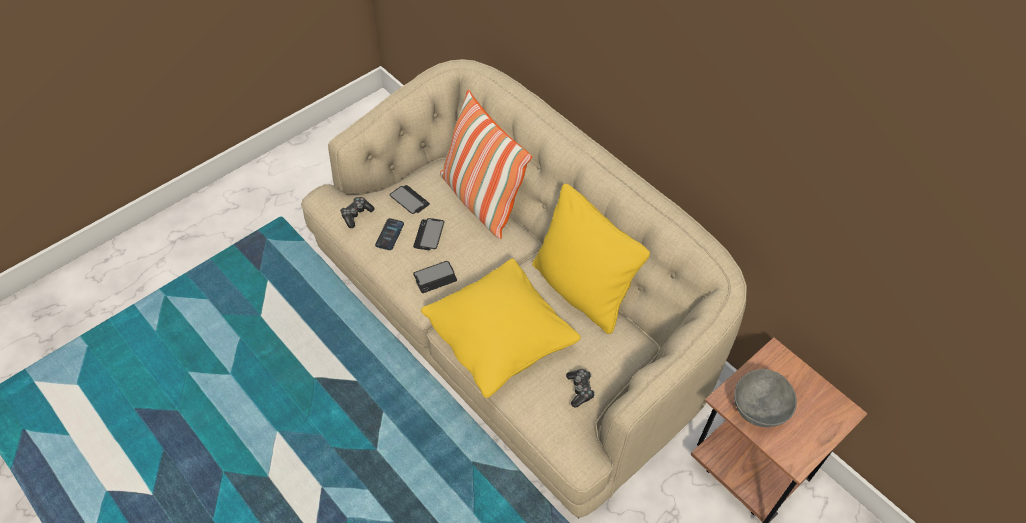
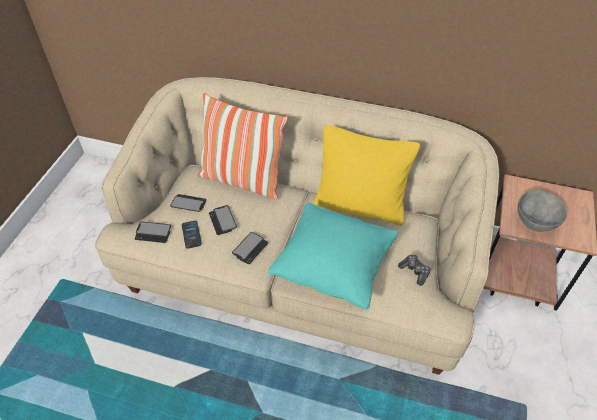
camera: 30 degrees left, 5 degrees down
(356, 214) = (153, 233): game controller -> phone
(499, 342) = (333, 269): yellow pillow -> turquoise pillow

